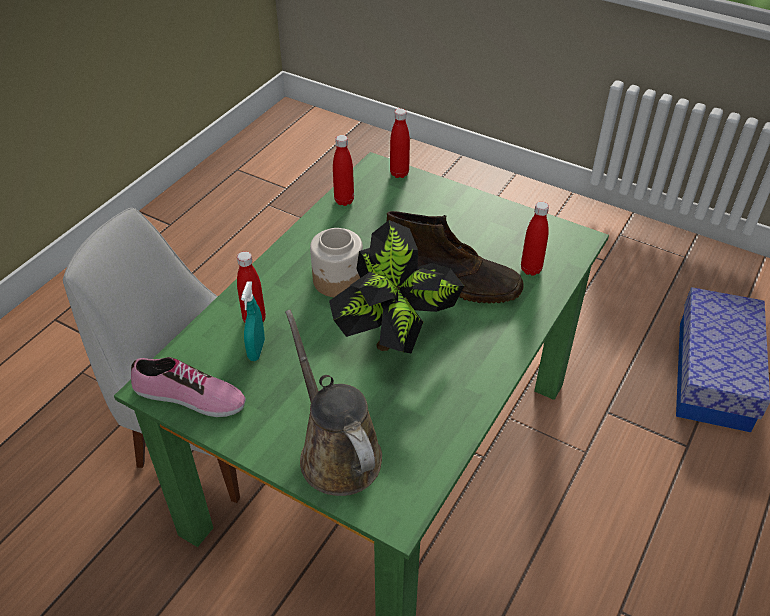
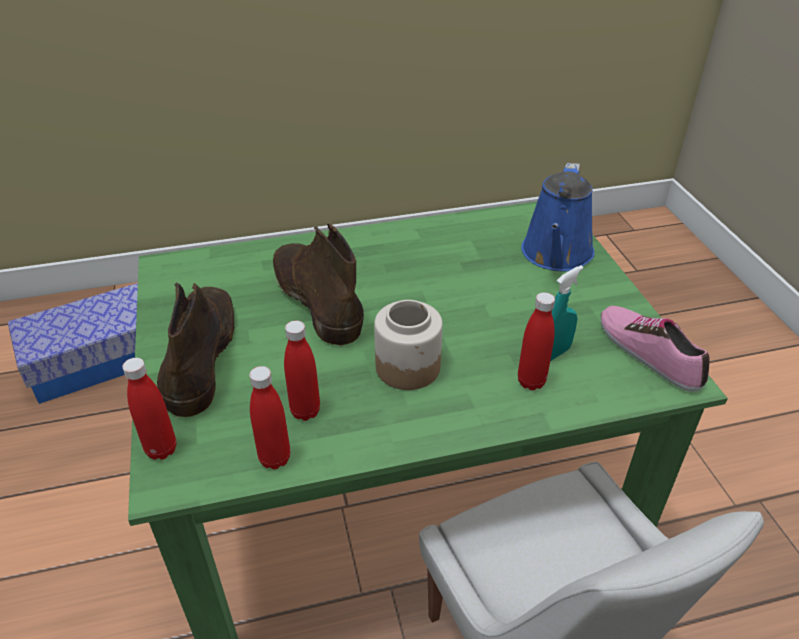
camera: 135 degrees left, 5 degrees down
(336, 452) = (556, 255): brown watering can -> blue watering can
(396, 337) = (423, 292): potted plant -> none
(458, 213) = (201, 354): none -> brown boot
(531, 269) = (243, 270): red bottle -> red bottle (305, 411)

